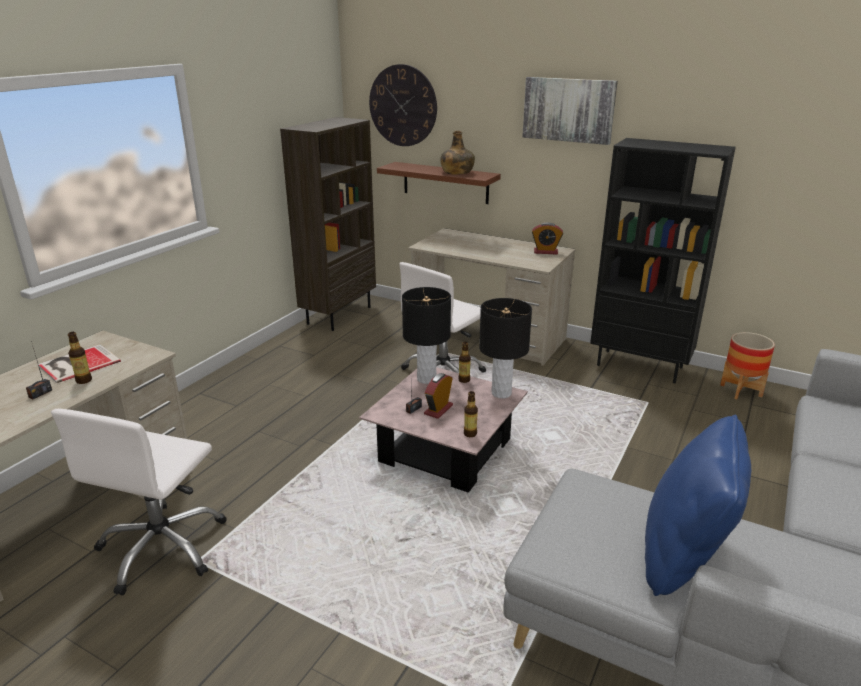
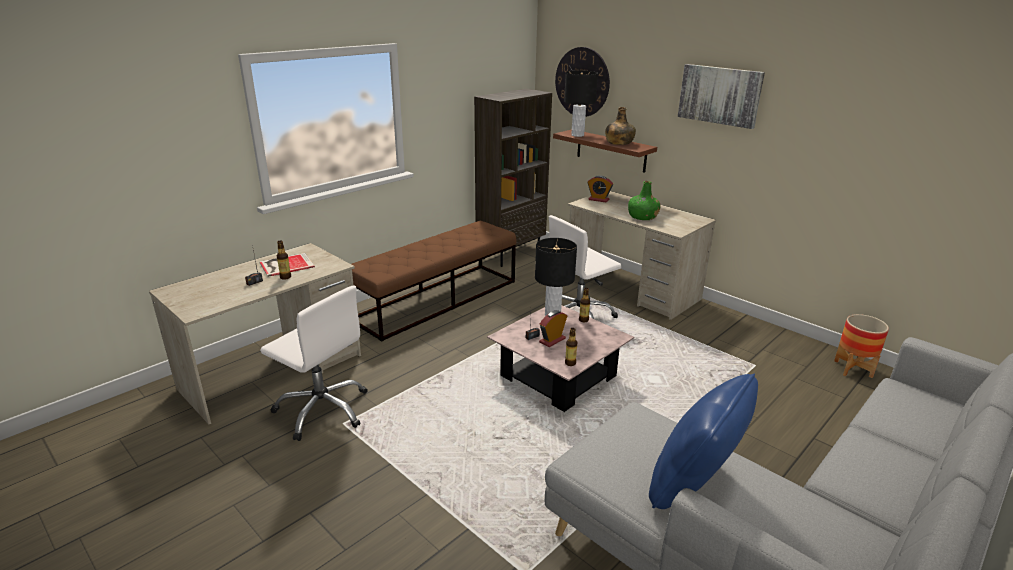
camera: 15 degrees right, 0 degrees up
(163, 547) = (323, 409): white office chair -> white office chair turned 90 degrees counterclockwise
(268, 381) = (437, 299): none -> brown bench
(498, 254) = (642, 217): none -> green bottle
(501, 393) = (610, 335): black table lamp -> black table lamp (577, 135)
(545, 252) = (687, 219): alarm clock -> alarm clock (598, 199)
(640, 366) = (762, 333): black bookcase -> none

